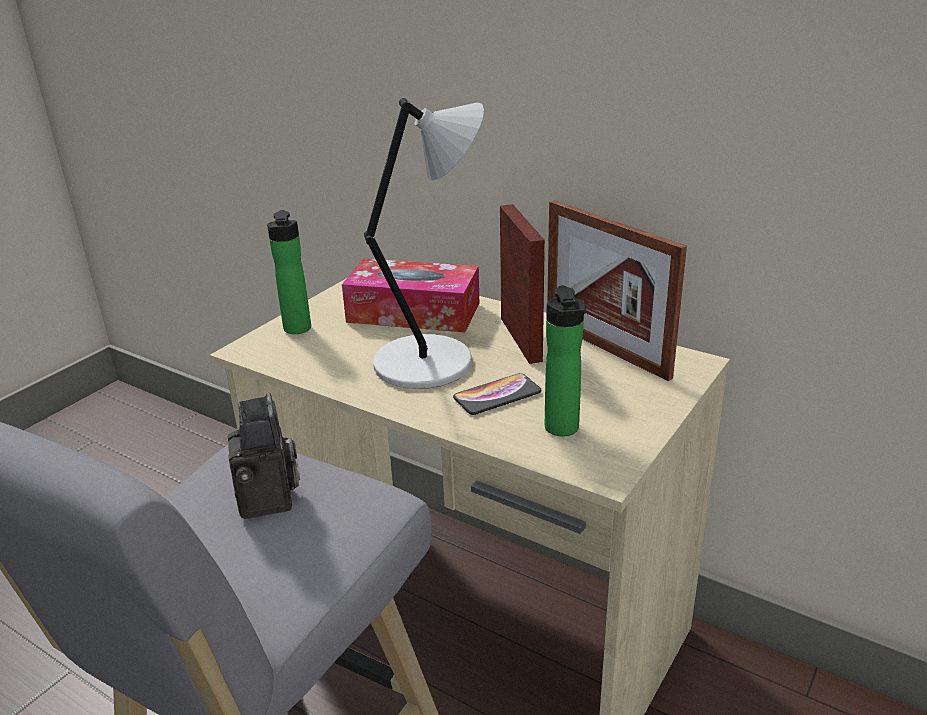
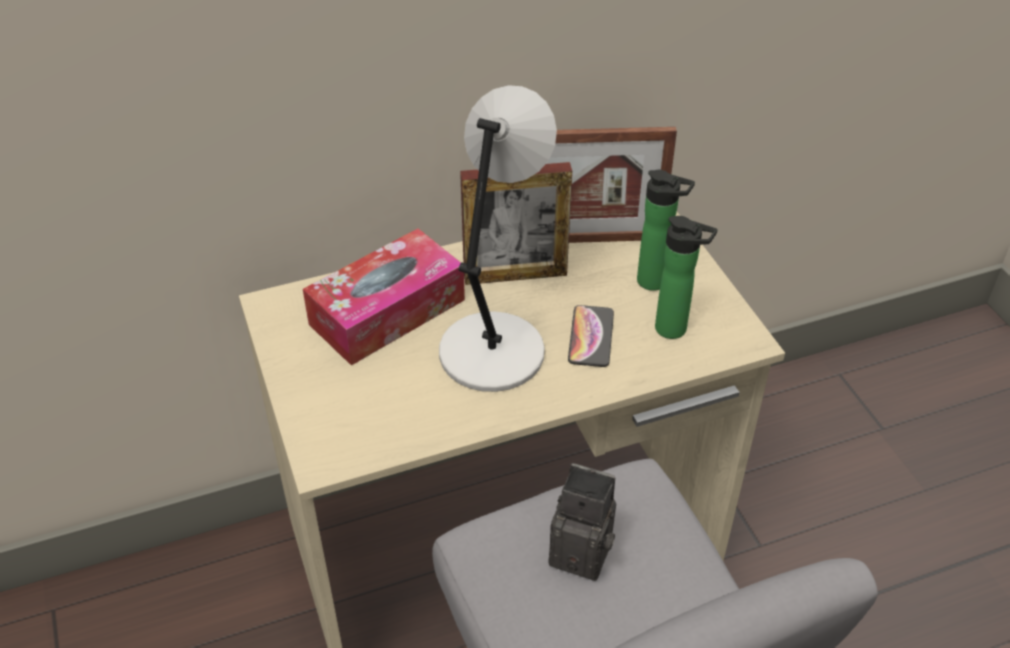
camera: 55 degrees left, 15 degrees up
(297, 330) = (326, 406): bottle -> bottle (656, 282)
(520, 339) = (515, 275): picture frame -> picture frame turned 150 degrees clockwise

